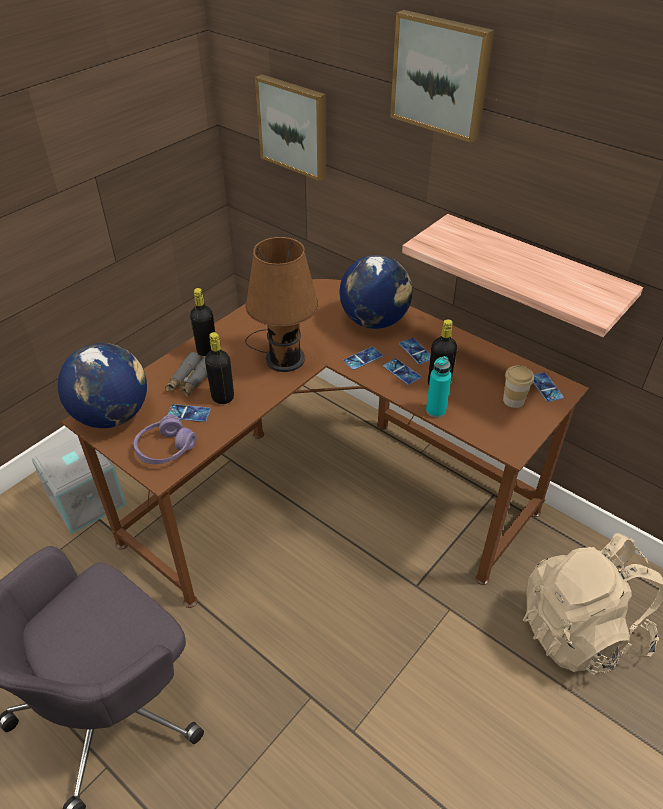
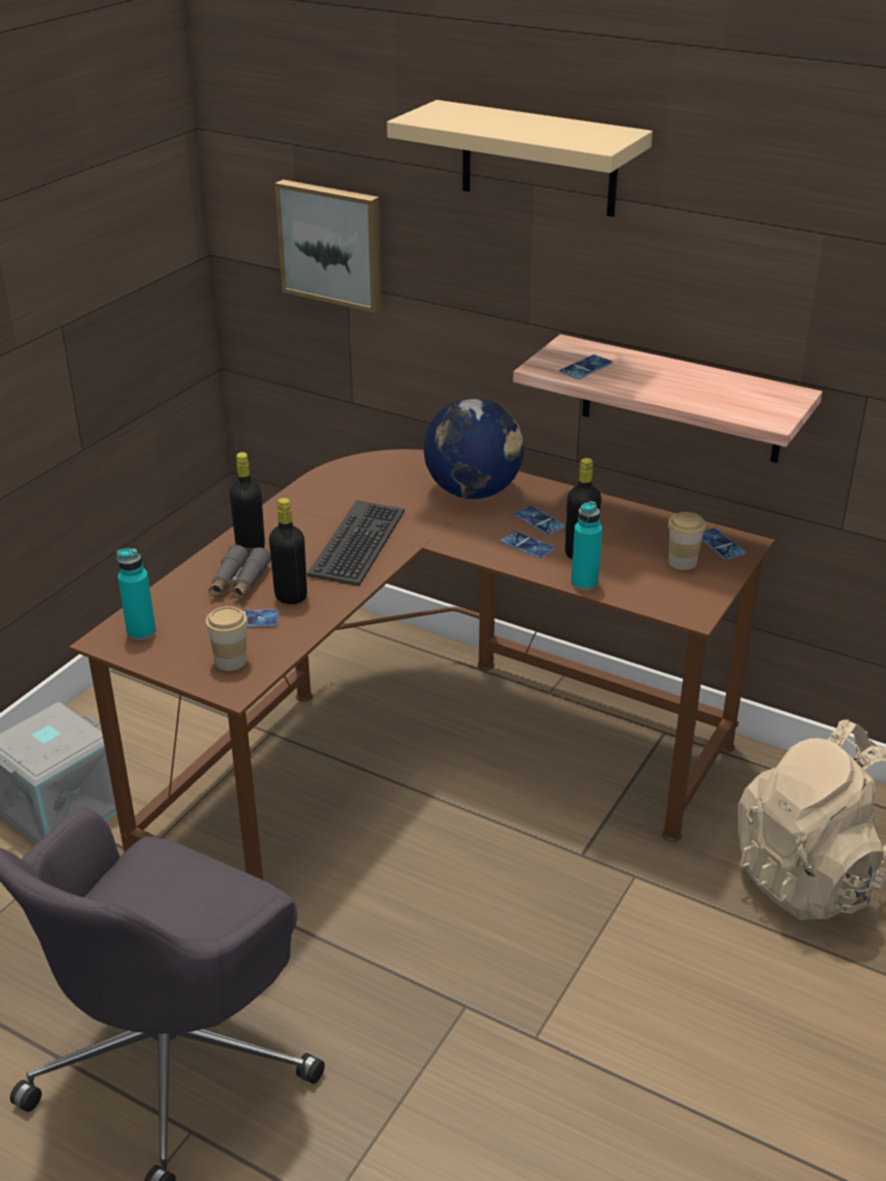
camera: 10 degrees left, 10 degrees down
(112, 415) = (141, 632): globe -> turquoise bottle
(165, 449) = (230, 661): purple headphones -> cup
(282, 356) = (359, 543): brown table lamp -> keyboard
(363, 358) = (470, 535): phone -> phone (585, 367)
(441, 75) = (538, 159): picture -> beige shelf

